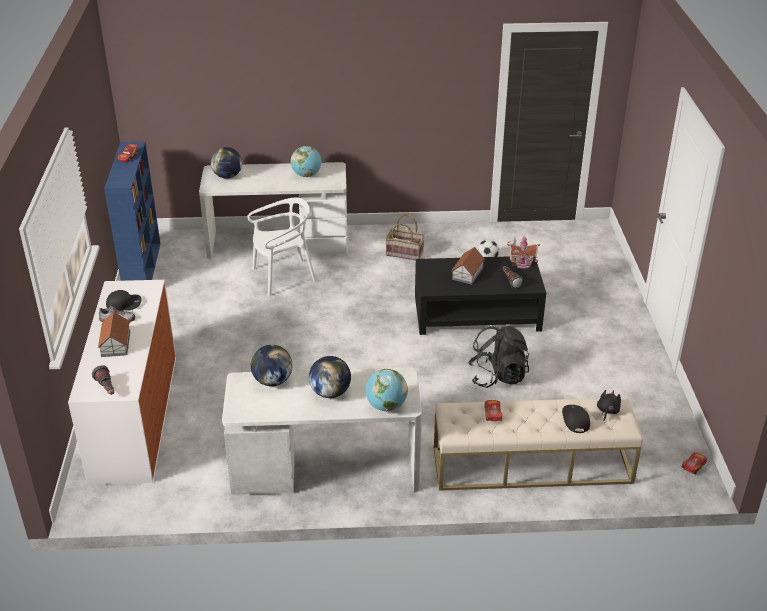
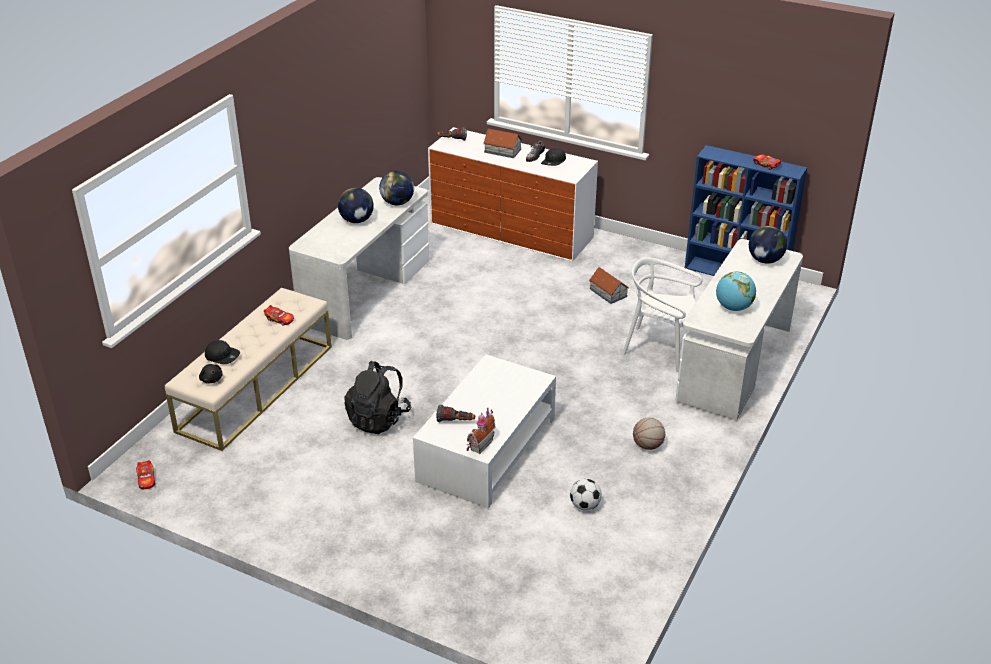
camera: 120 degrees right, 0 degrees up
(283, 277) = (659, 348): white chair -> white chair turned 105 degrees clockwise
(386, 406) = (314, 237): globe -> none
(405, 253) = (648, 446): basket -> basketball
(467, 273) = (497, 398): toy house -> toy house (608, 292)
(477, 313) = (487, 450): black coffee table -> white coffee table

